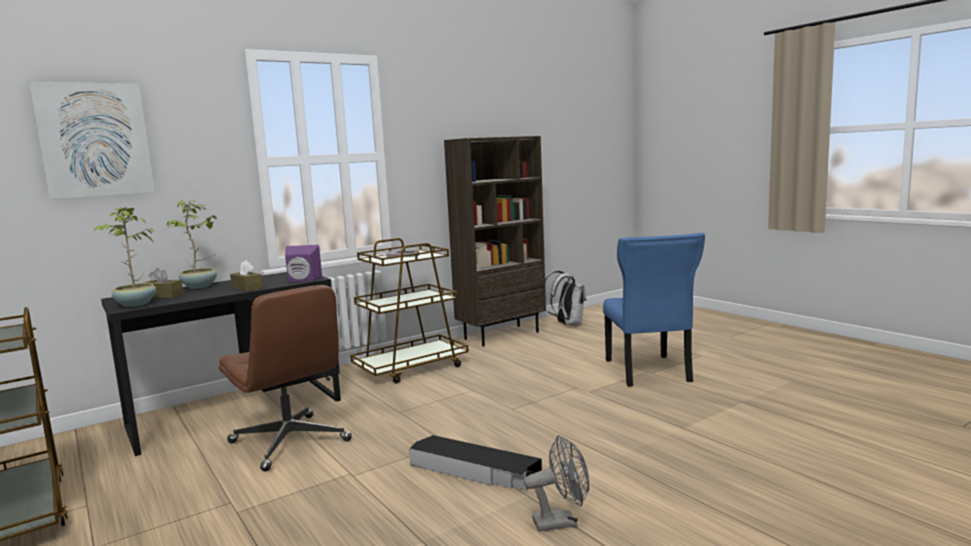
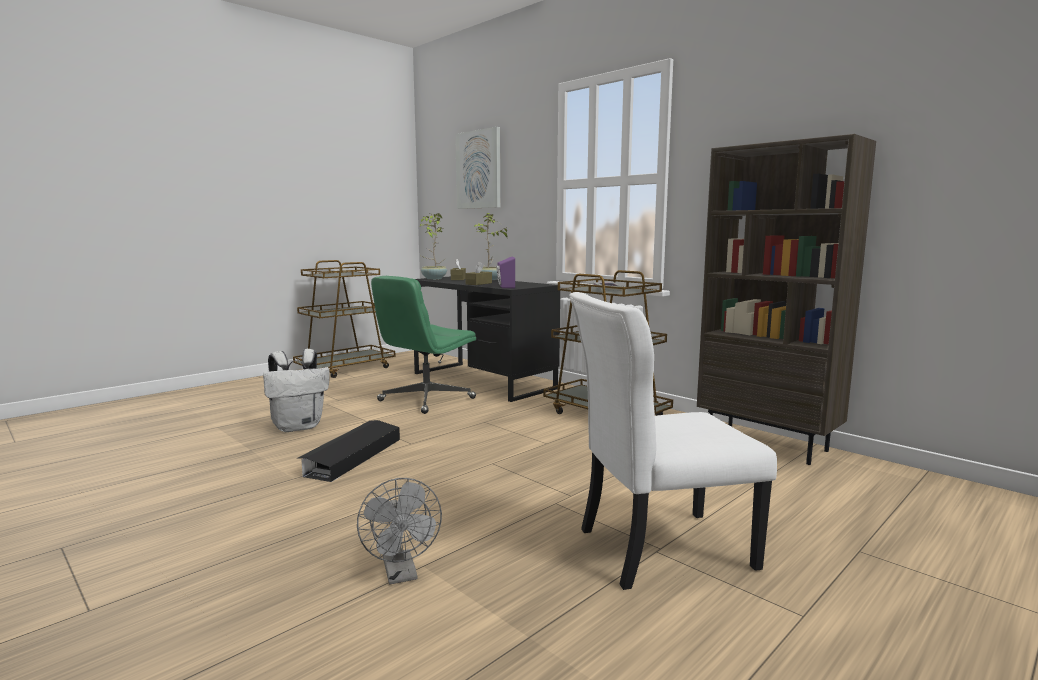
camera: 80 degrees right, 0 degrees up
(290, 442) = (426, 400): brown office chair -> green office chair
(561, 522) = (239, 492): grey fan -> grey fan (402, 574)
(567, 324) = (884, 483): white backpack -> white backpack (299, 426)
(648, 372) = (658, 549): blue chair -> white chair

